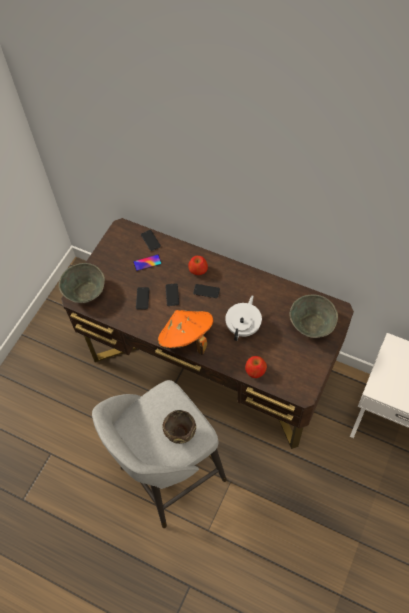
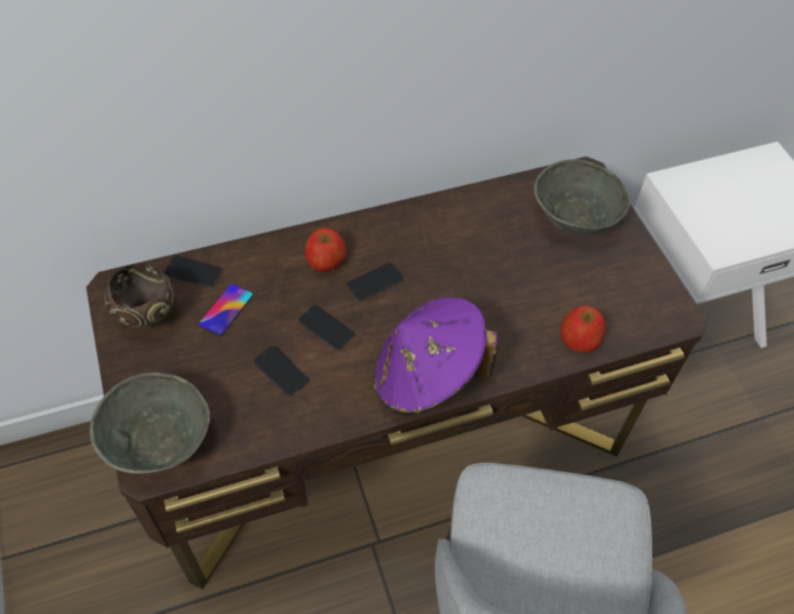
camera: 50 degrees left, 5 degrees down
(181, 434) = (591, 533): brown bowl -> brown bowl (149, 318)
(186, 339) = (427, 376): orange hat -> purple hat
(243, 327) = (490, 291): white teapot -> none

